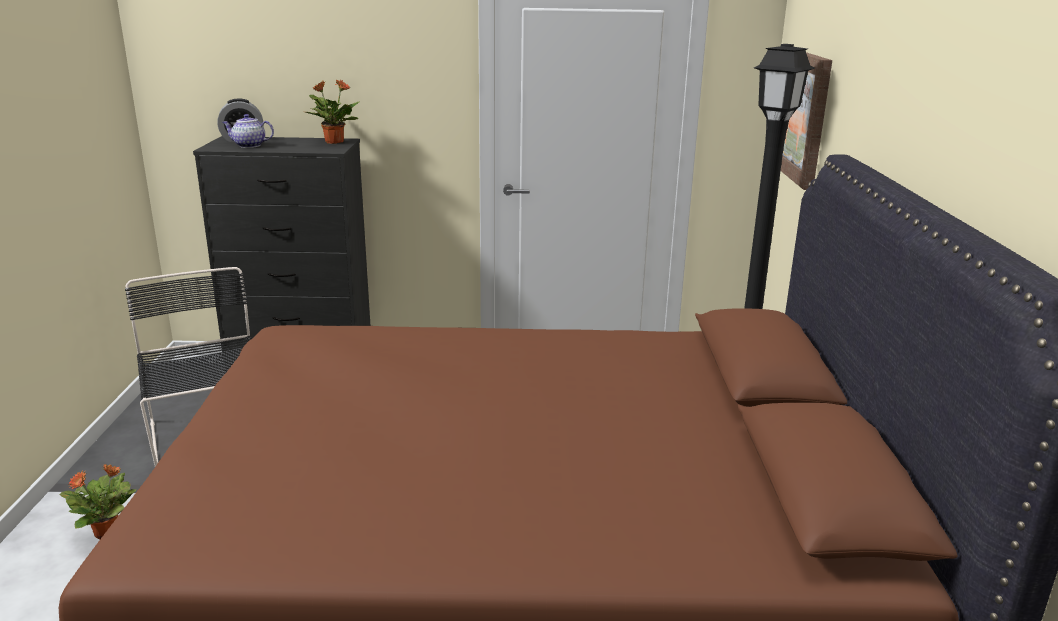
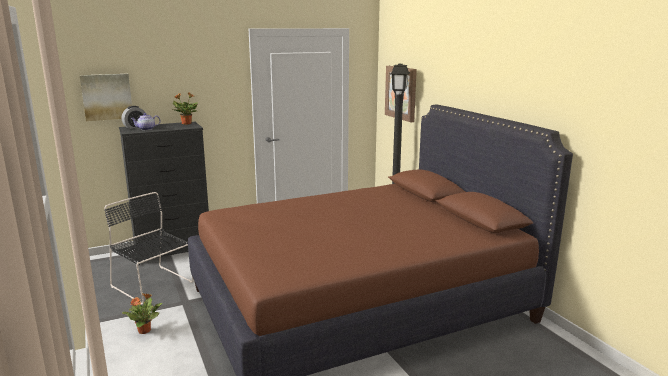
camera: 25 degrees left, 5 degrees down
(204, 78) = (107, 97): none -> picture

